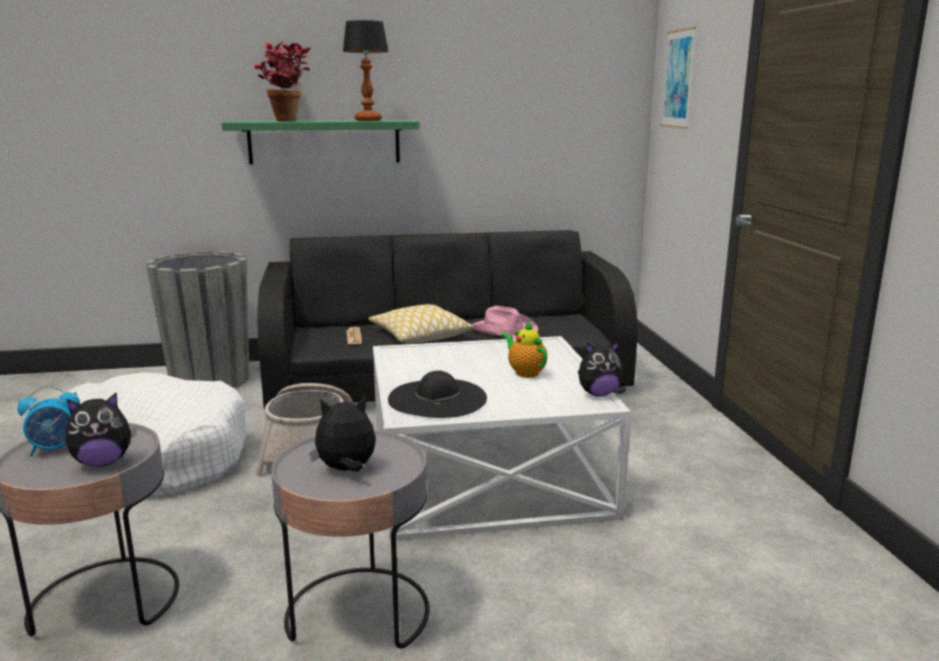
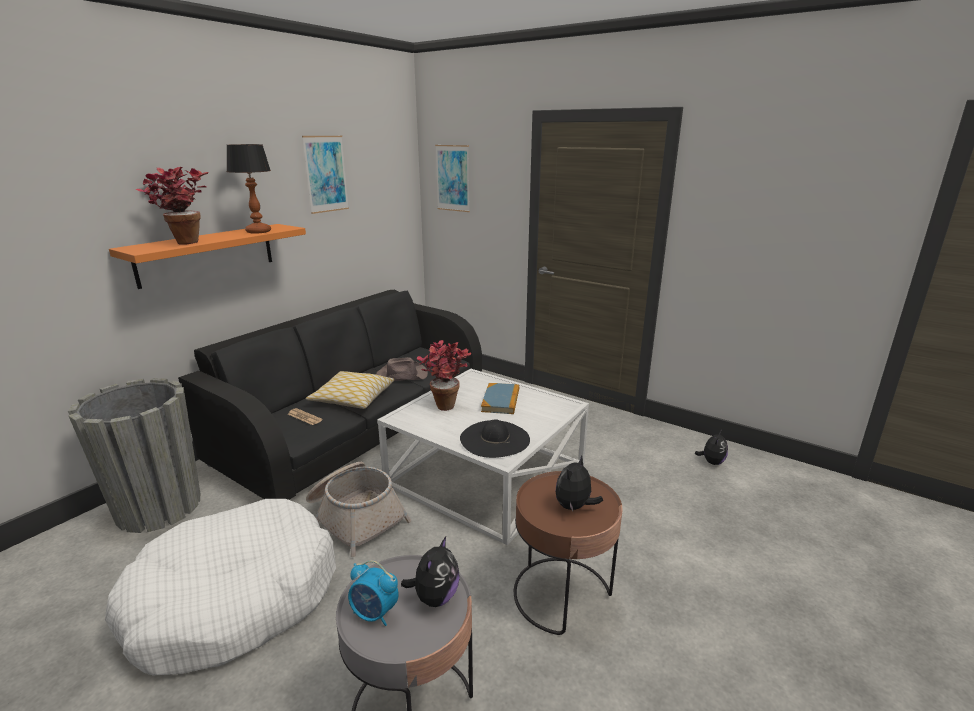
camera: 45 degrees left, 5 degrees up
(56, 449) = (374, 614): alarm clock -> alarm clock turned 90 degrees clockwise
(324, 141) = (207, 254): green shelf -> orange shelf
(358, 613) = (562, 594): grey side table -> brown side table
(461, 355) = (445, 403): none -> potted plant
(490, 66) = (326, 174): none -> picture
(503, 331) = (401, 375): pink hat -> brown hat
(525, 372) = (501, 400): teapot -> book
(598, 394) = (558, 399): plush toy -> plush toy (711, 462)

